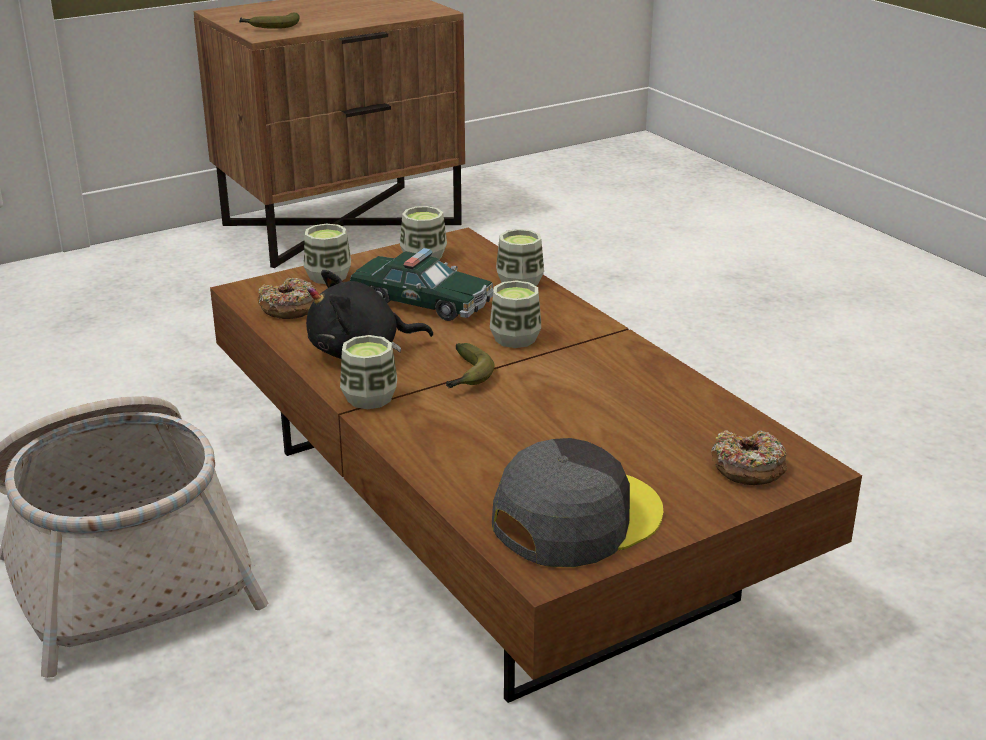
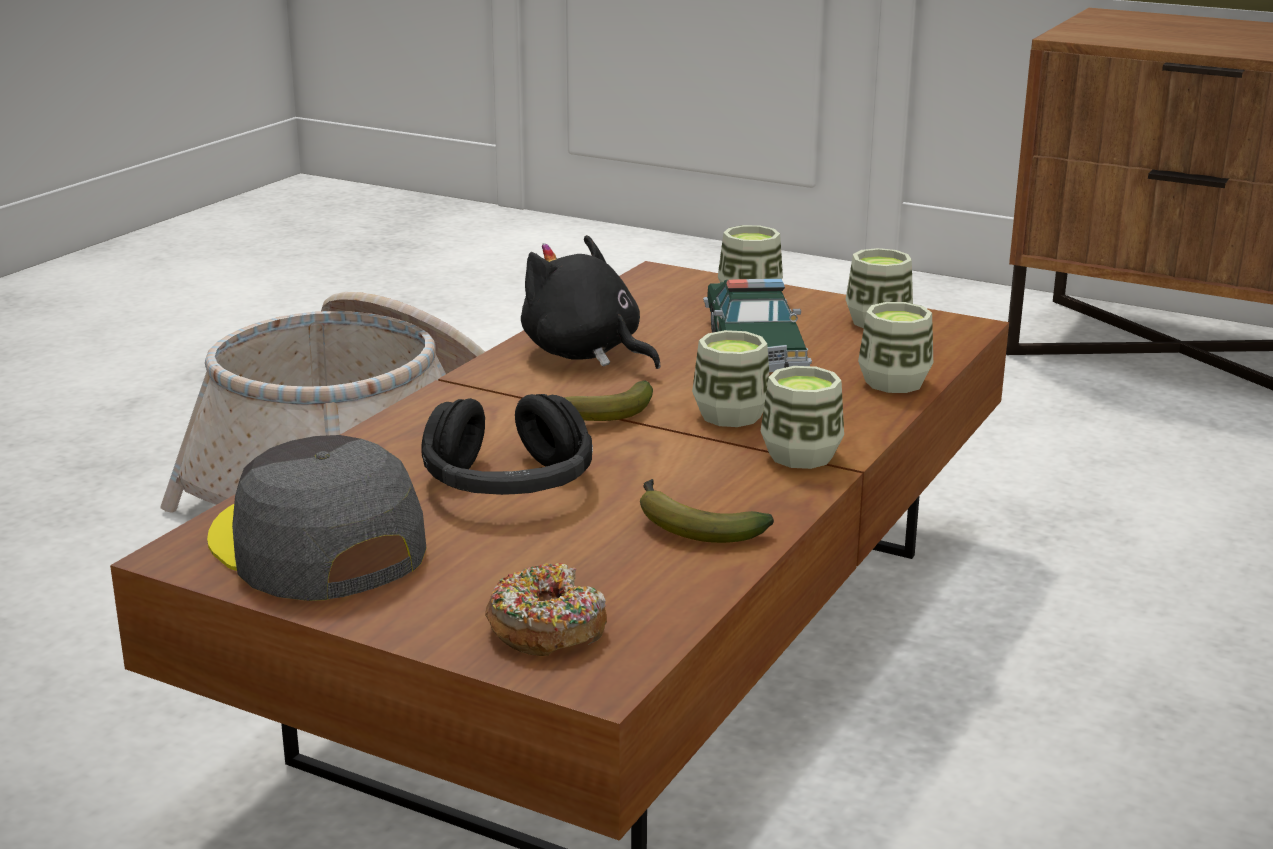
camera: 60 degrees right, 5 degrees down
(270, 27) = (1103, 33): banana -> banana (692, 525)
(289, 308) = (645, 300): donut -> none
(369, 398) = (486, 382): cup -> cup (801, 455)
(545, 431) = (509, 484): none -> black headphones
(576, 518) = (315, 545): grey cap -> grey cap turned 150 degrees counterclockwise

